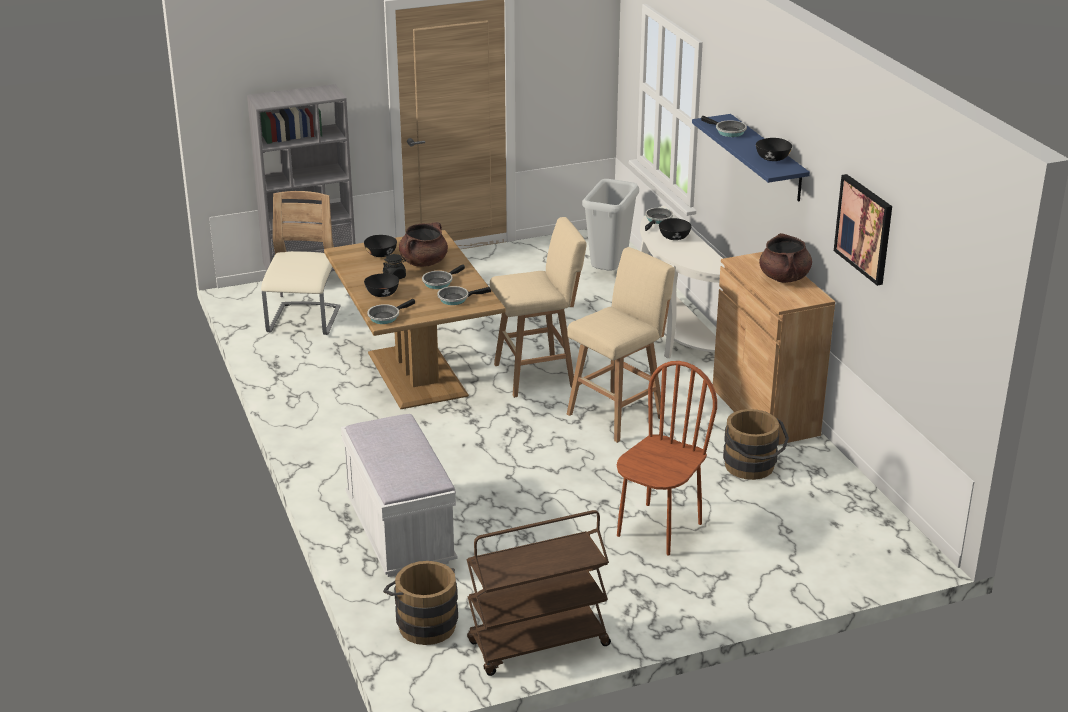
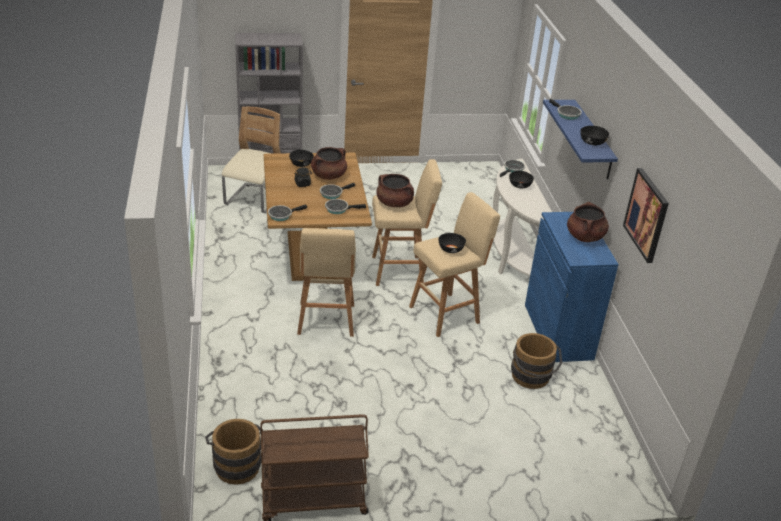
camera: 10 degrees right, 5 degrees up
(382, 294) = (287, 196): black bowl -> black bowl (450, 249)
(399, 532) = (250, 382): white bench -> none
(466, 448) = (326, 321): none -> beige stool
(523, 282) = (394, 203): none -> brown cooking pot
(609, 273) = (482, 198): grey trash can -> none
(658, 529) = (442, 418): brown chair -> none
(765, 411) = (558, 331): brown cabinet -> blue cabinet

